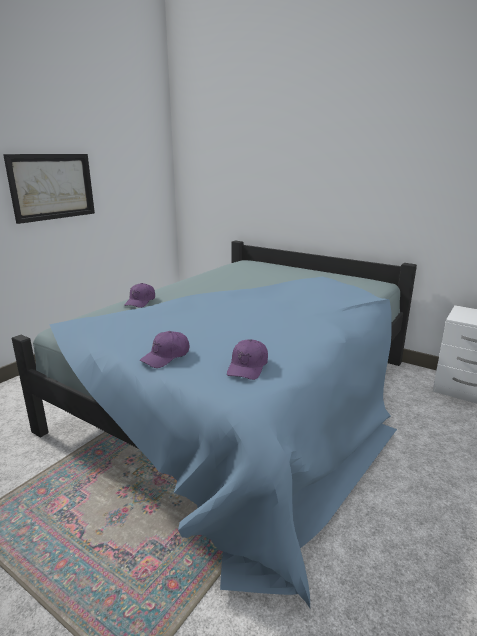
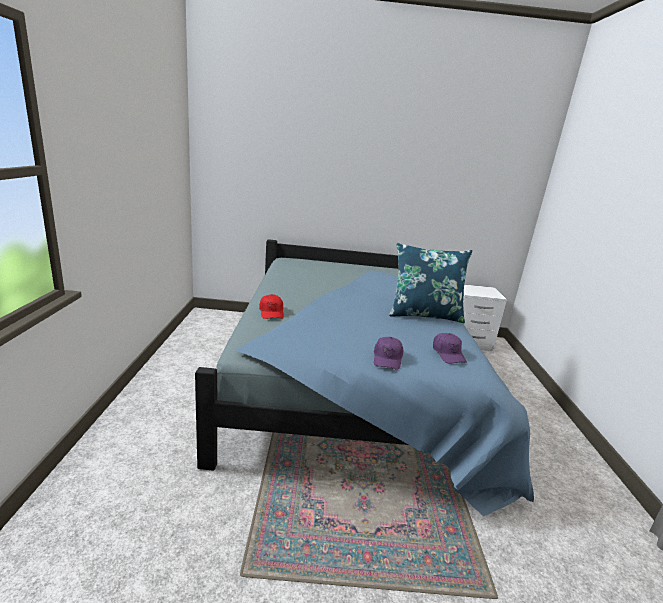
camera: 35 degrees left, 0 degrees up
(52, 186) = (121, 192): picture -> none
(140, 302) = (271, 312): purple cap -> red cap
(299, 325) = (424, 315): none -> blue pillow

